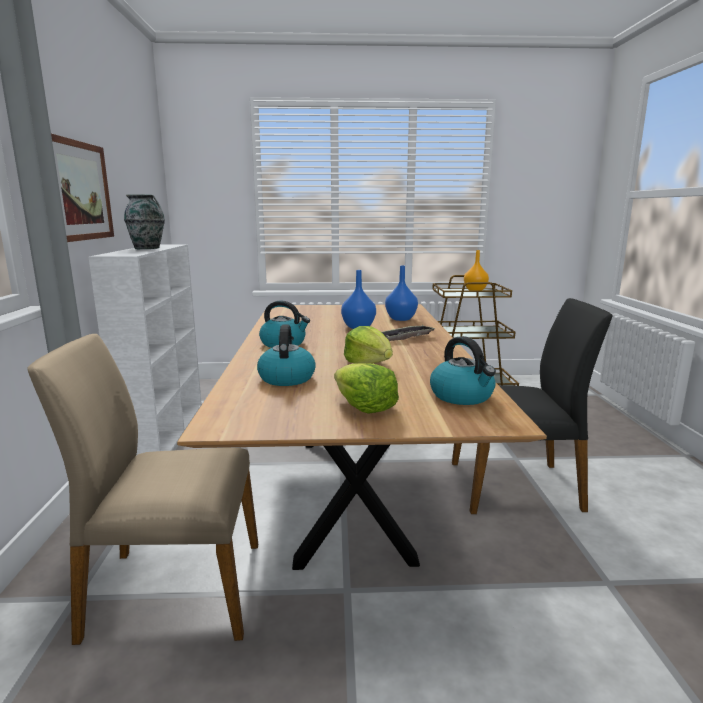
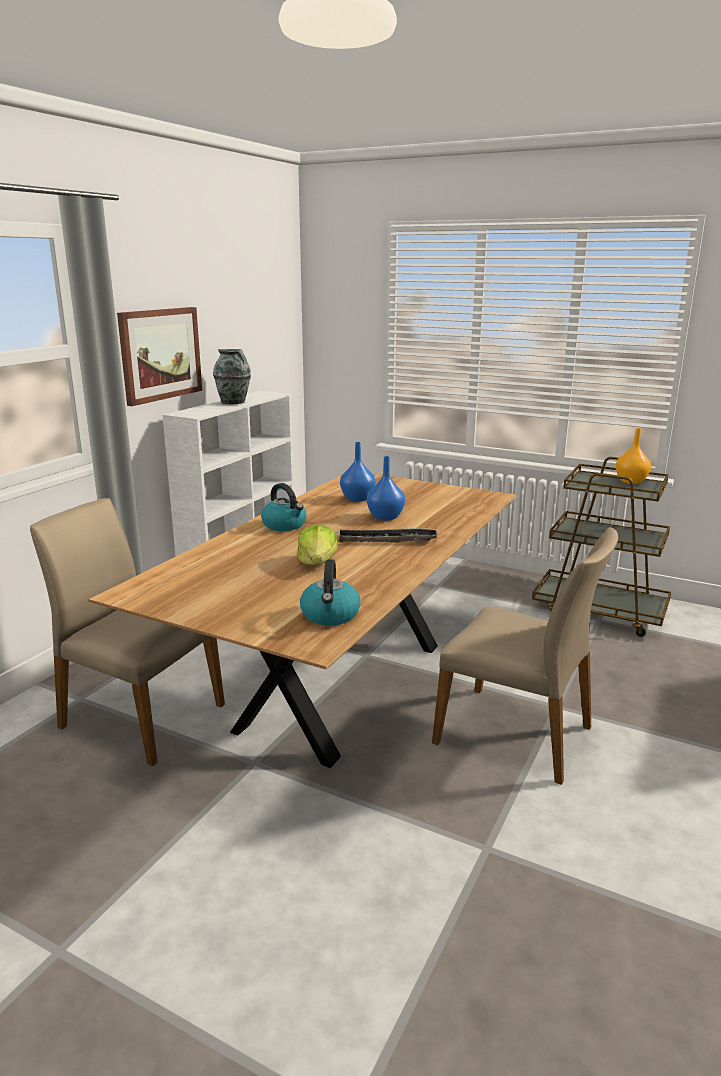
camera: 30 degrees right, 5 degrees up
(286, 378) = (229, 563): kettle -> none
(364, 407) = (239, 605): lettuce -> none
(401, 319) = (449, 514): blue vase -> blue vase (357, 499)
(516, 486) = (516, 734): black chair -> beige chair

